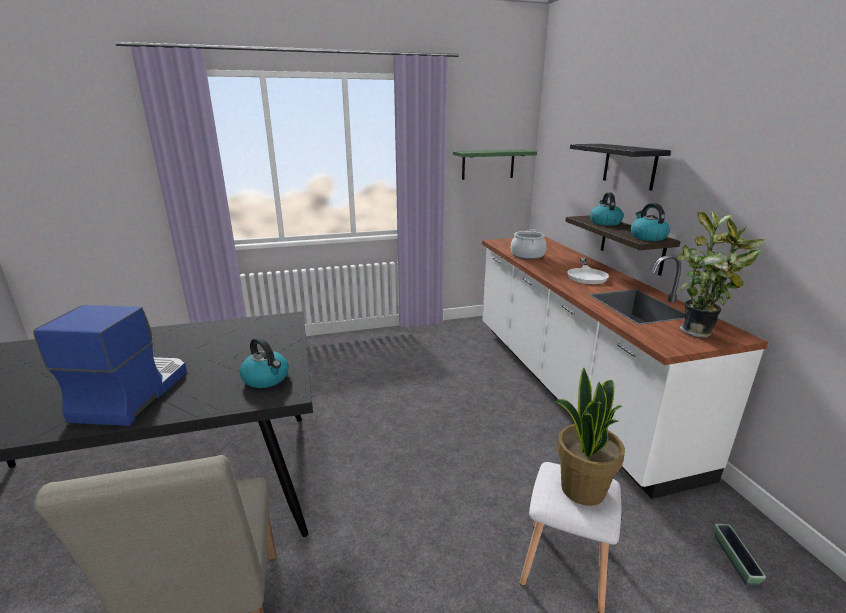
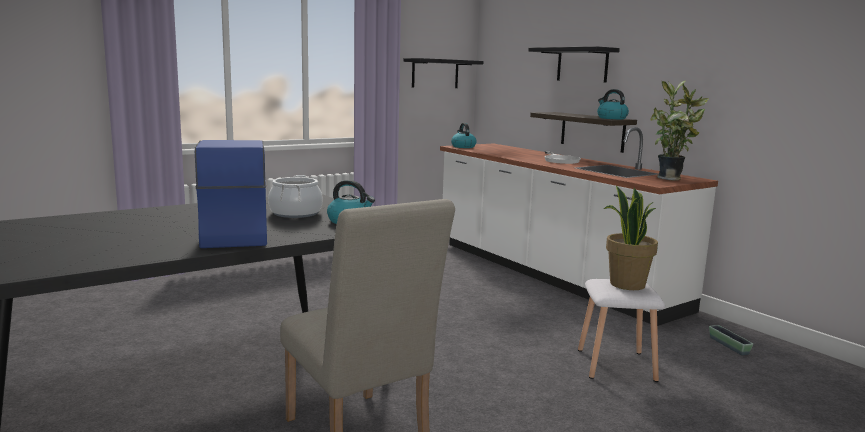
camera: 20 degrees left, 10 degrees down
(488, 164) = (435, 73): green shelf -> black shelf
(527, 255) = (495, 152): cooking pot -> cooking pot (295, 213)
(604, 222) = (567, 114): kettle -> kettle (463, 147)

